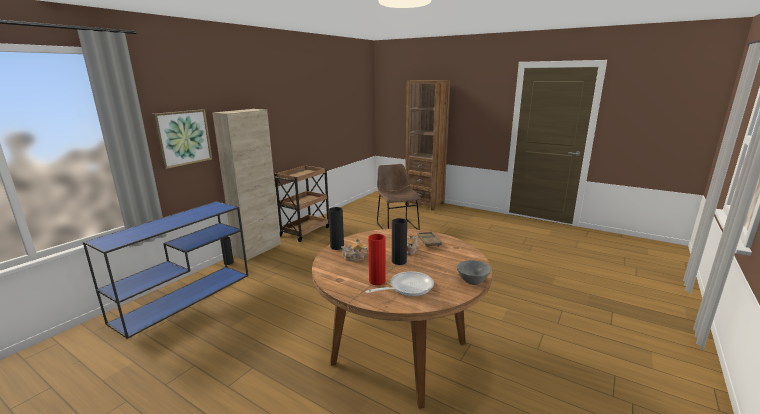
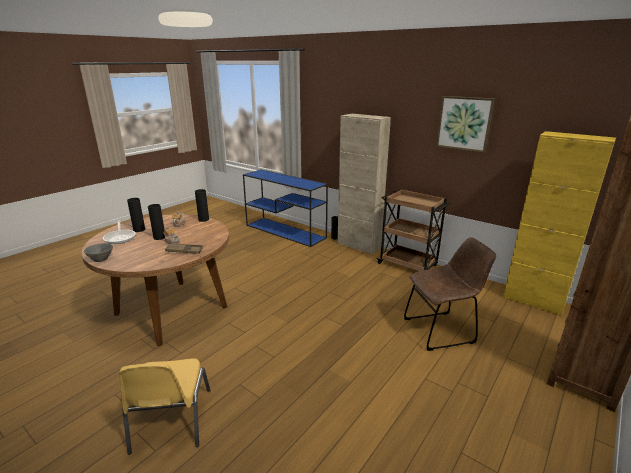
camera: 95 degrees right, 5 degrees up
(183, 138) = (329, 129): picture -> picture (464, 123)
(360, 203) = (533, 301): none -> yellow cabinet
(377, 281) = (139, 230): red vase -> black vase
(537, 310) = (170, 421): none -> yellow chair

